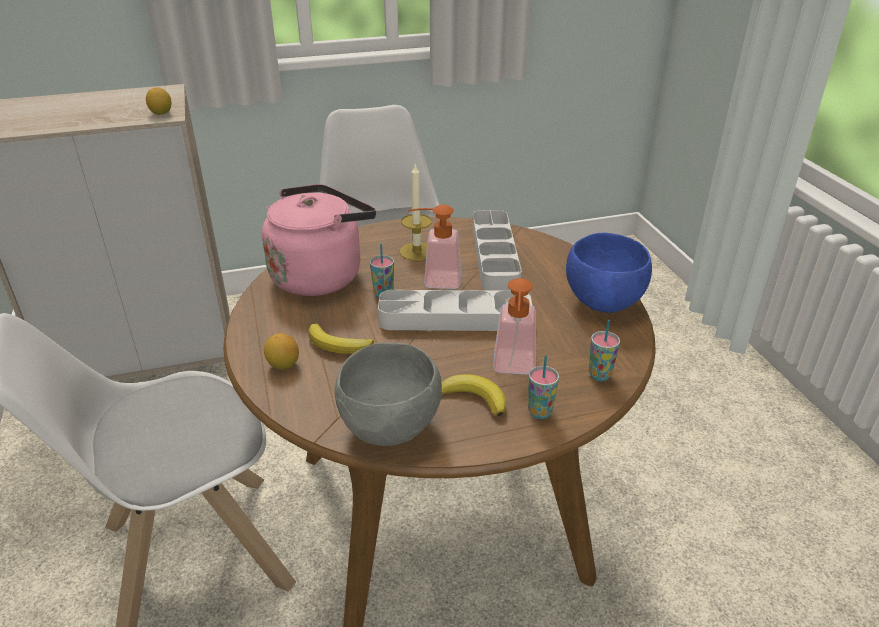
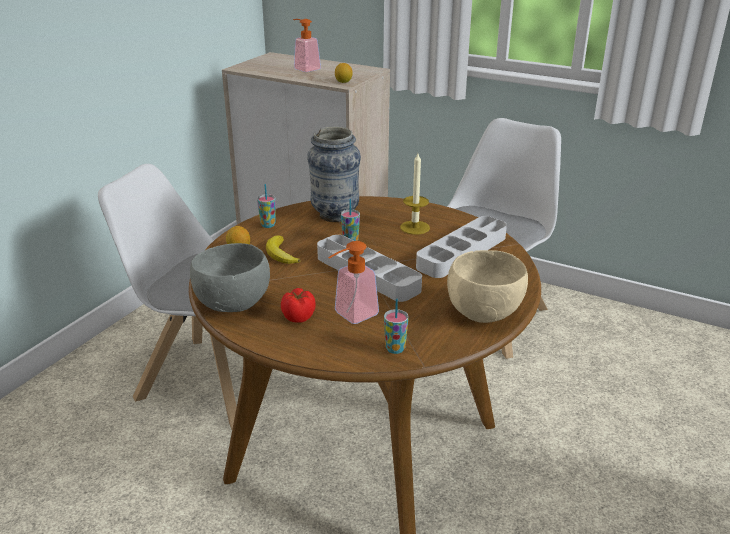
camera: 45 degrees right, 5 degrees down
(320, 275) = (335, 215): pink kettle -> vase
(434, 280) = (395, 248): soap dispenser -> soap dispenser (304, 68)
(473, 398) = (299, 317): banana -> tomato
(540, 412) = (321, 344): cup -> cup (268, 225)
(602, 303) = (483, 313): blue bowl -> beige bowl

